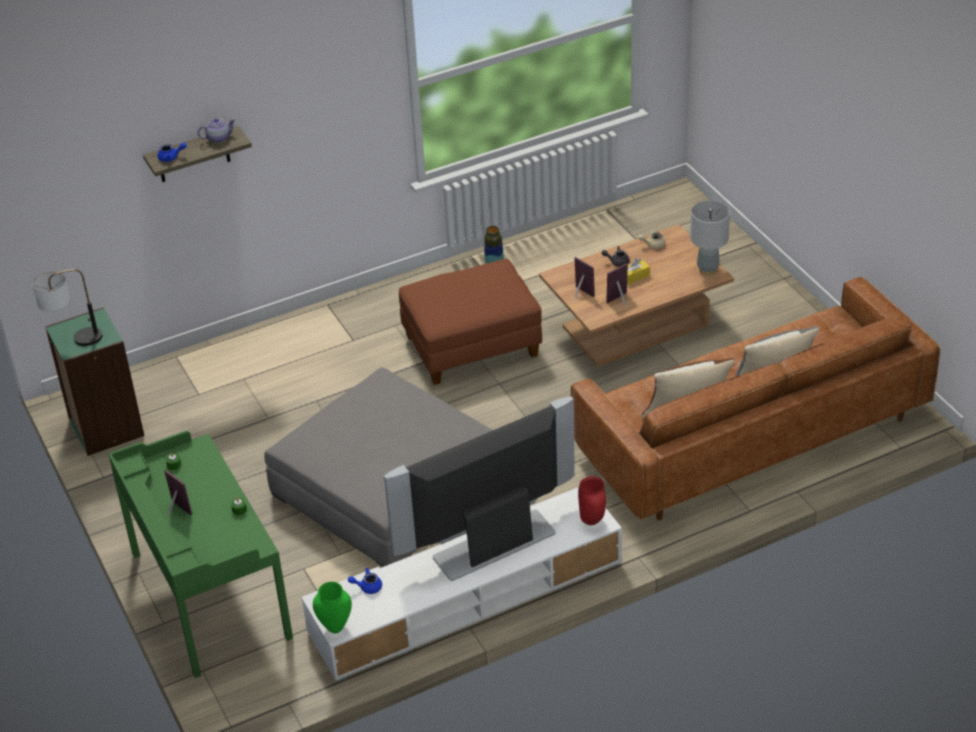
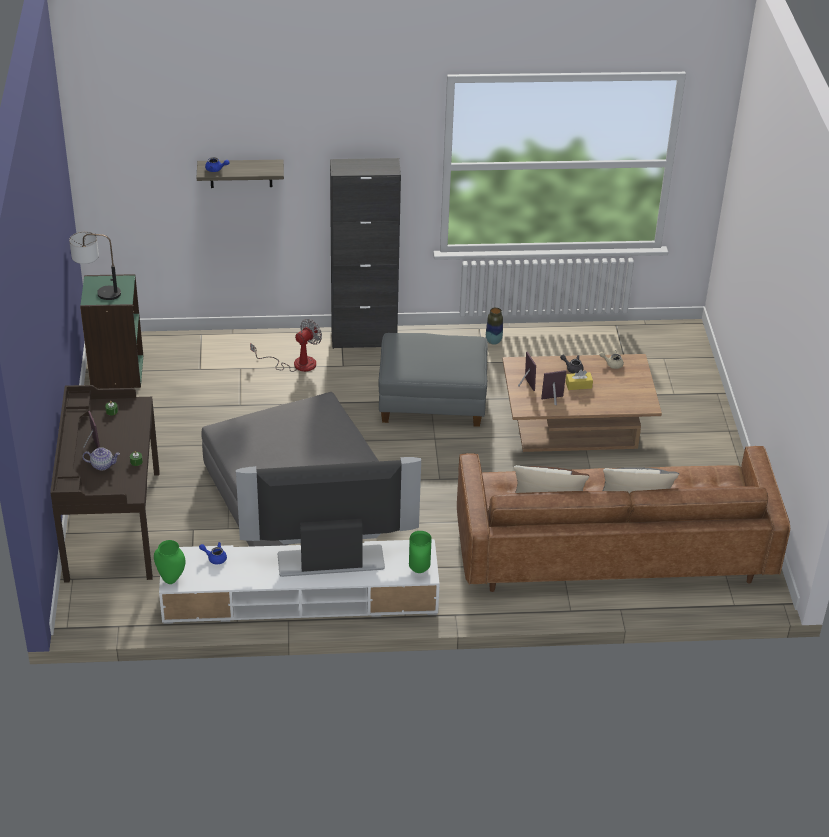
camera: 20 degrees right, 0 degrees up
(209, 596) = (112, 525): green desk -> brown desk
(218, 138) = (261, 165): teapot -> teapot (102, 465)
(301, 354) = (296, 364): none -> fan
(357, 305) = (364, 339): none -> black cabinet
(471, 346) = (432, 401): brown ottoman -> grey ottoman
(592, 521) = (420, 569): red vase -> green vase
(707, 269) = (644, 399): grey table lamp -> none

